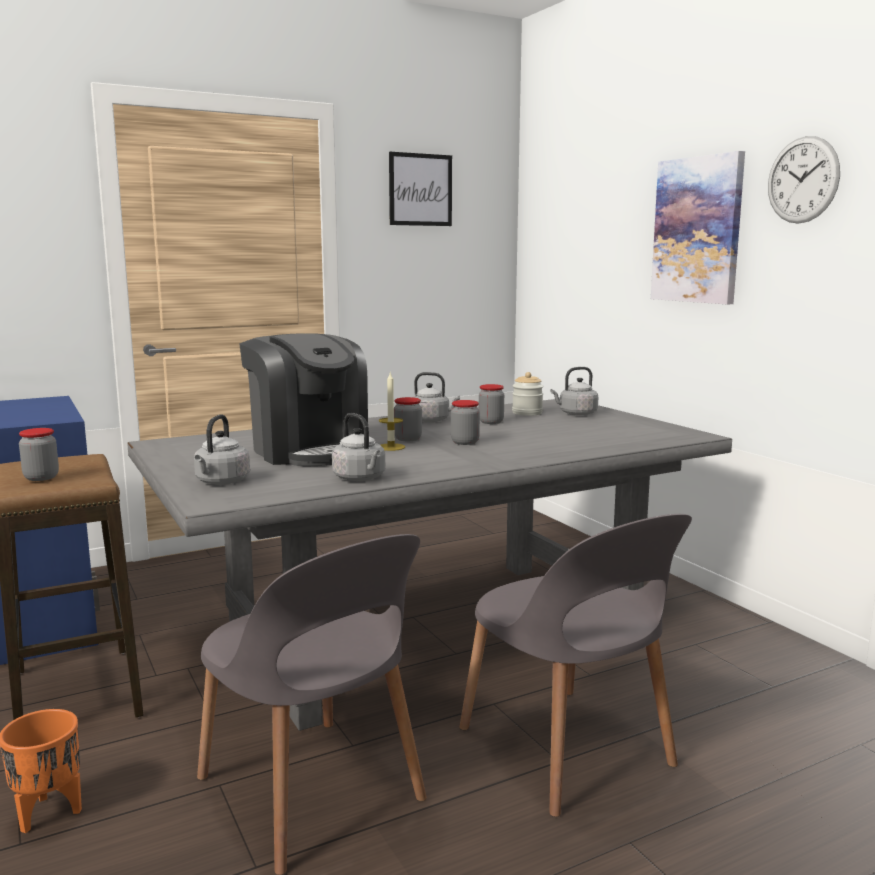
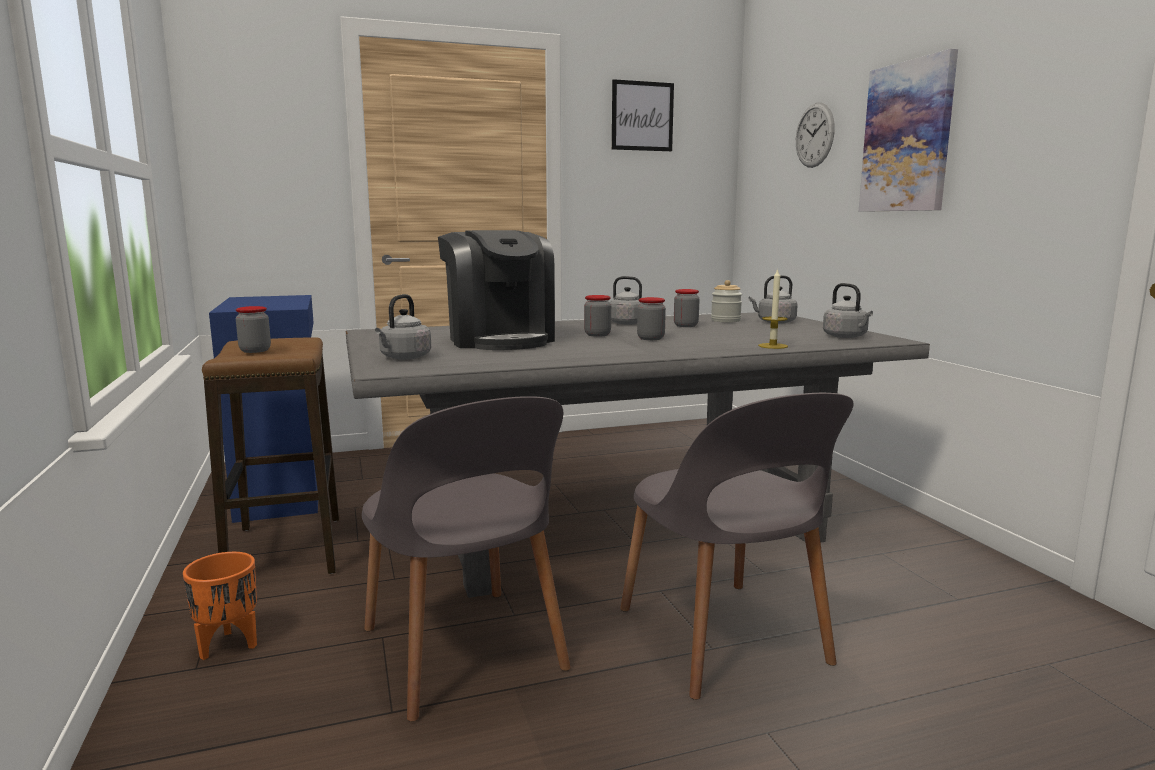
camera: 10 degrees right, 0 degrees up
(360, 478) = (533, 359): grey kettle -> grey kettle (846, 337)
(391, 447) = (577, 340): candle -> candle (773, 346)
(802, 180) = (1017, 71): wall clock -> wall clock (814, 135)

